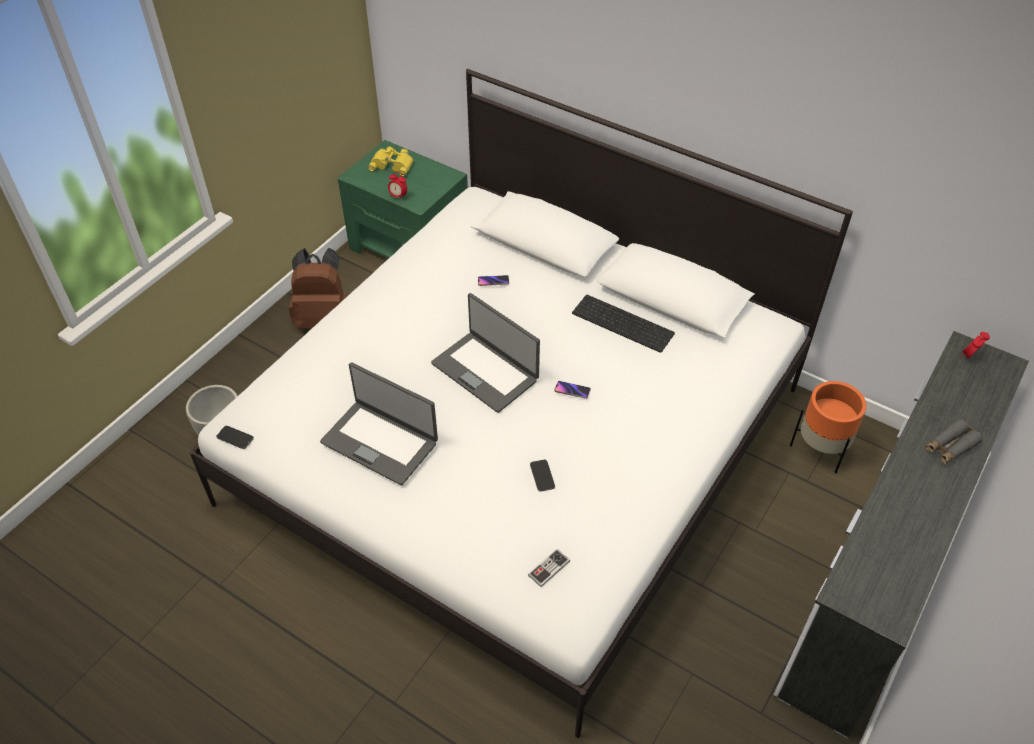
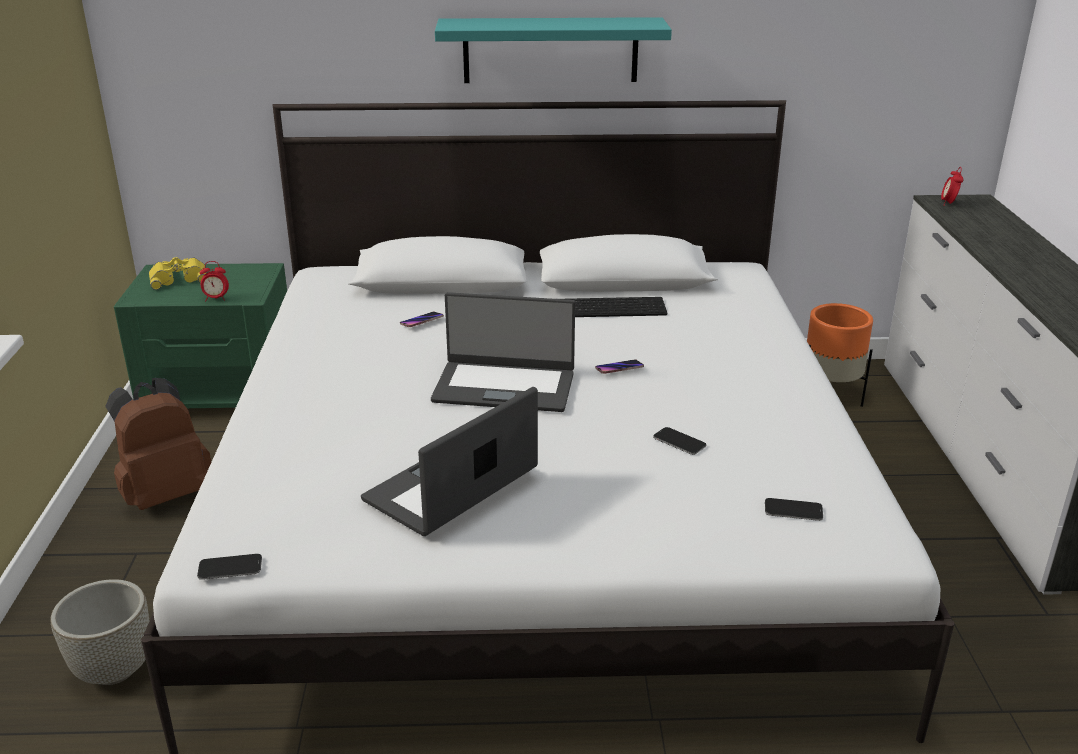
camera: 35 degrees left, 20 degrees down
(380, 441) = (453, 486): laptop -> laptop turned 135 degrees clockwise
(549, 568) = (793, 510): game controller -> phone
(668, 100) = (550, 50): none -> turquoise shelf
(949, 447) = (1025, 252): grey binoculars -> none

